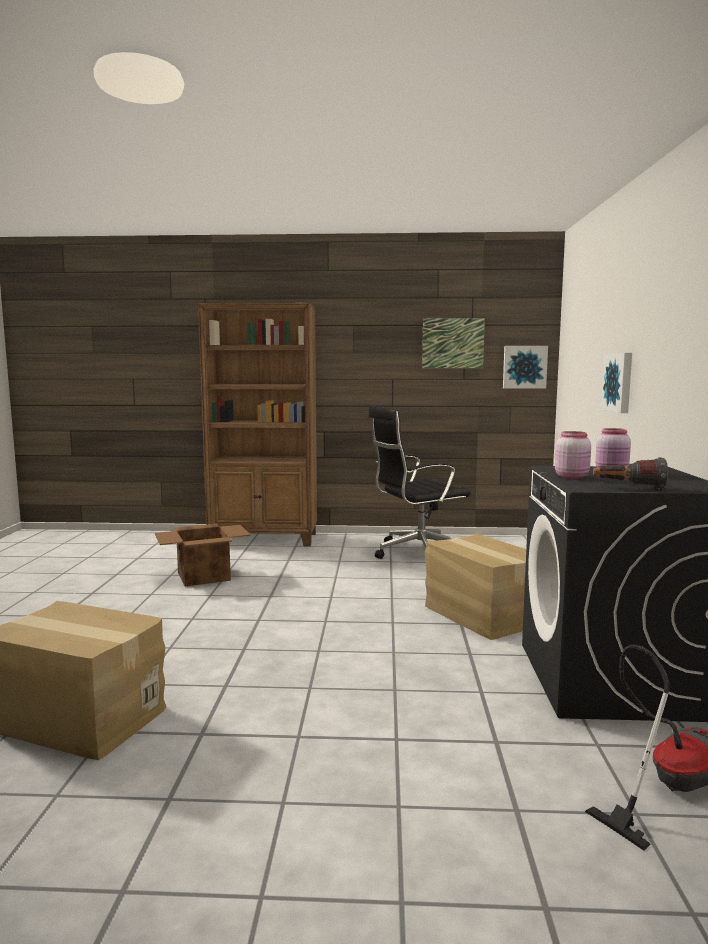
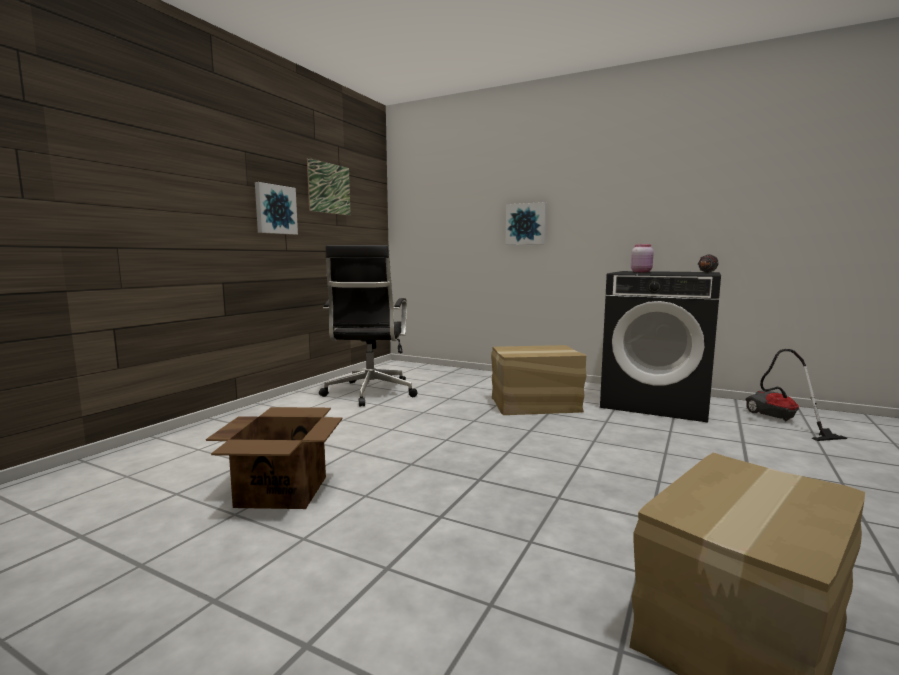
camera: 65 degrees left, 0 degrees up
(265, 539) = (192, 437): brown bookcase -> none
(524, 367) = (372, 217): picture -> picture (275, 209)
(572, 477) = (661, 273): pink jar -> none

